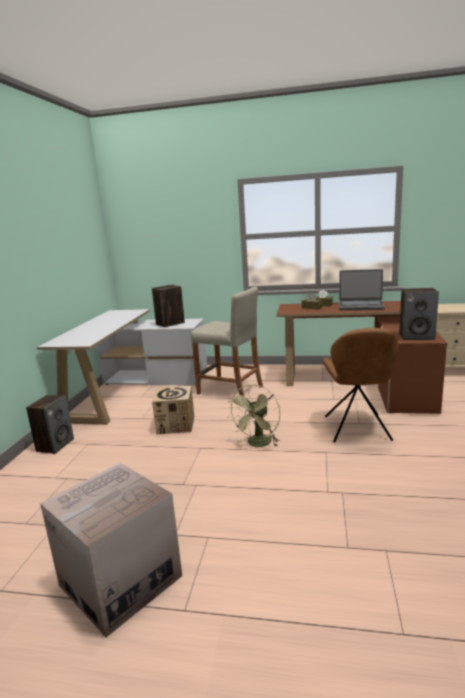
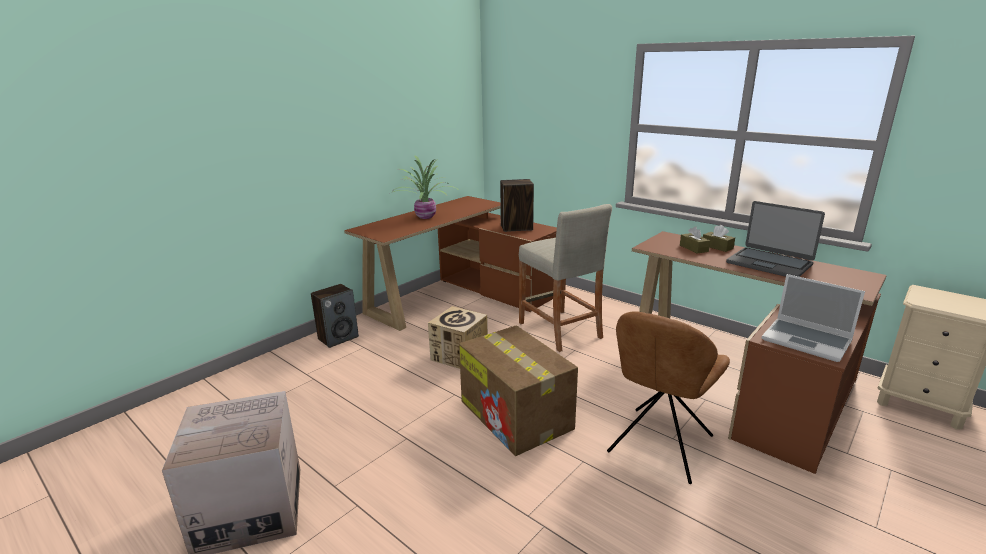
camera: 30 degrees right, 5 degrees up
(97, 327) = (425, 217): none -> potted plant
(132, 390) = (460, 296): white desk -> brown desk
(258, 444) = (517, 415): green fan -> cardboard box
(416, 336) = (807, 341): speaker -> laptop

